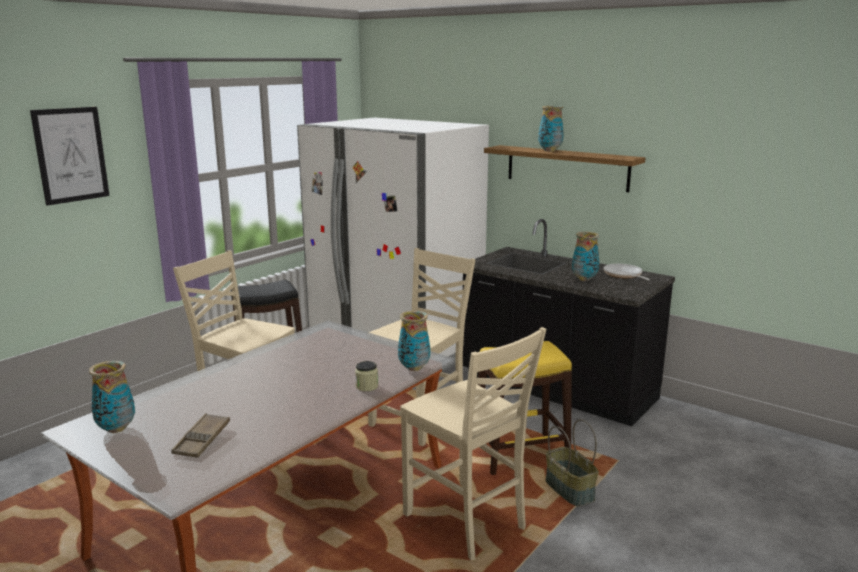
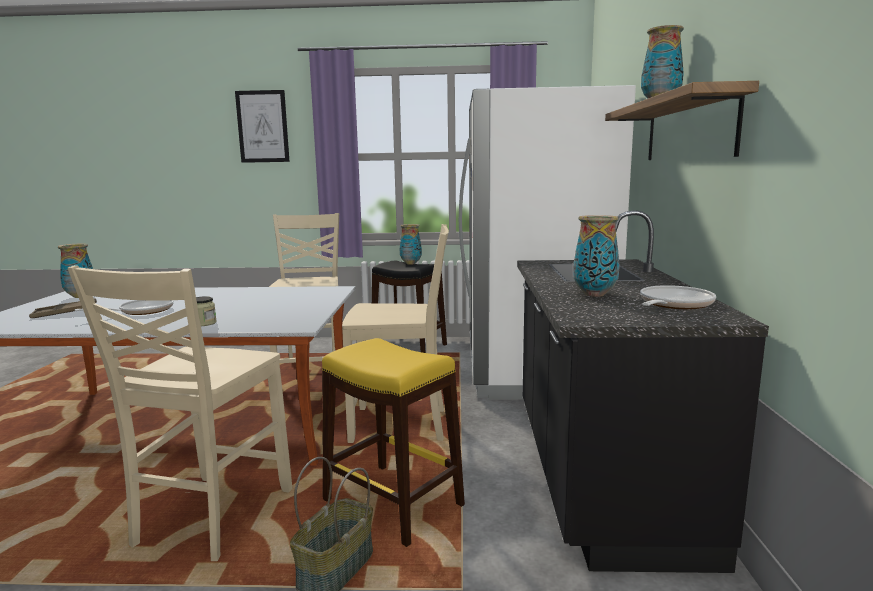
camera: 55 degrees right, 5 degrees down
(268, 405) = (141, 311): none -> frying pan
(413, 368) = (266, 326): vase -> vase (410, 263)

